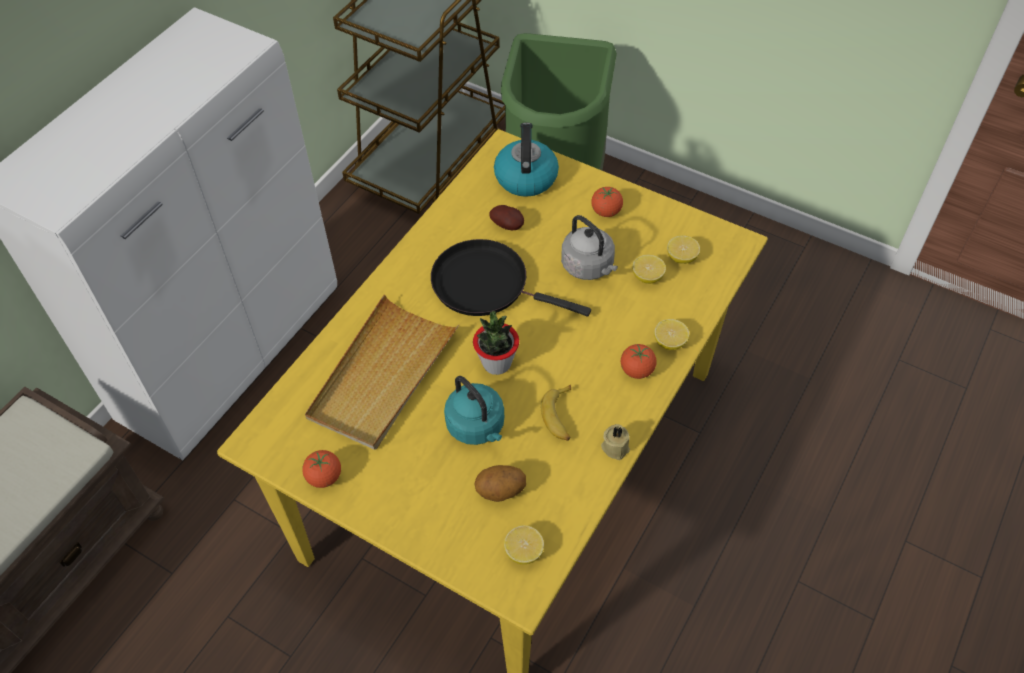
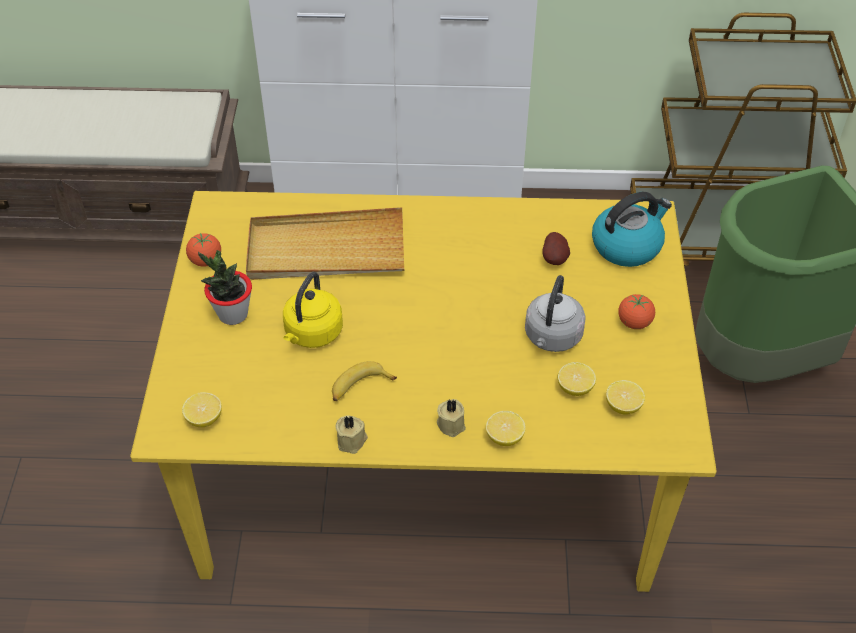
camera: 60 degrees right, 5 degrees down
(477, 427) = (312, 334): turquoise kettle -> yellow kettle
(486, 284) = (473, 273): black frying pan -> none
(496, 363) = (389, 318): potted plant -> potted plant (232, 314)
(500, 492) = (255, 377): potato -> none
(637, 370) = (451, 424): tomato -> beige candle

